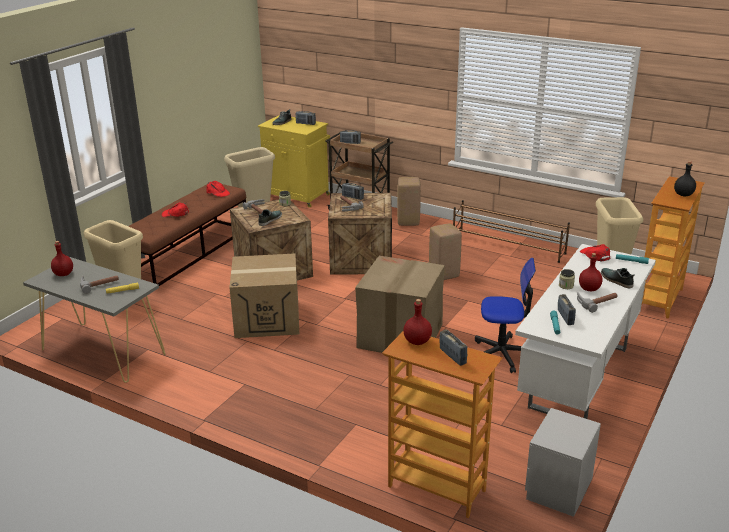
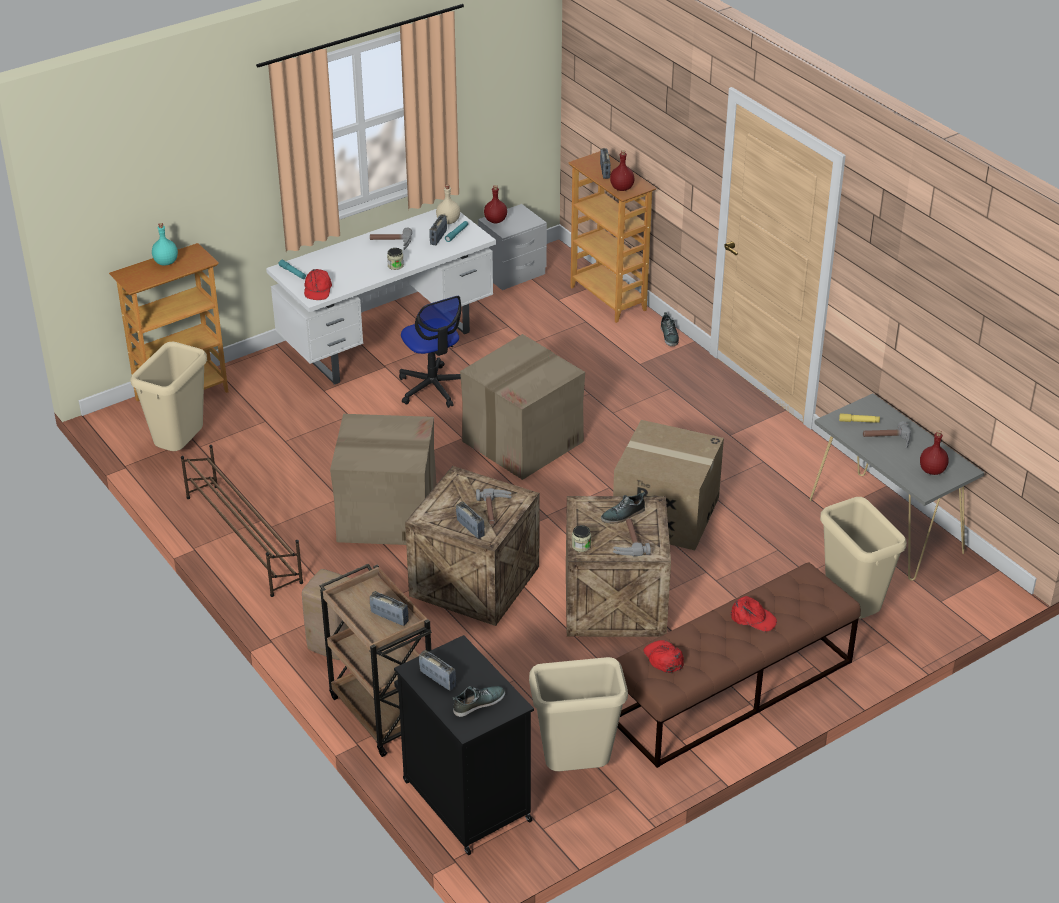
camera: 155 degrees left, 10 degrees up
(298, 196) = (464, 799): yellow cabinet -> black cabinet
(444, 275) = (386, 514): beige stool -> cardboard box
(502, 354) = (433, 387): office chair -> office chair turned 150 degrees counterclockwise
(578, 335) = (448, 221): none -> beige bottle
(589, 289) = (379, 256): red bottle -> red bottle (496, 220)
(616, 280) = (340, 257): shoe -> shoe (669, 336)
(683, 195) = (166, 262): black bottle -> turquoise bottle

